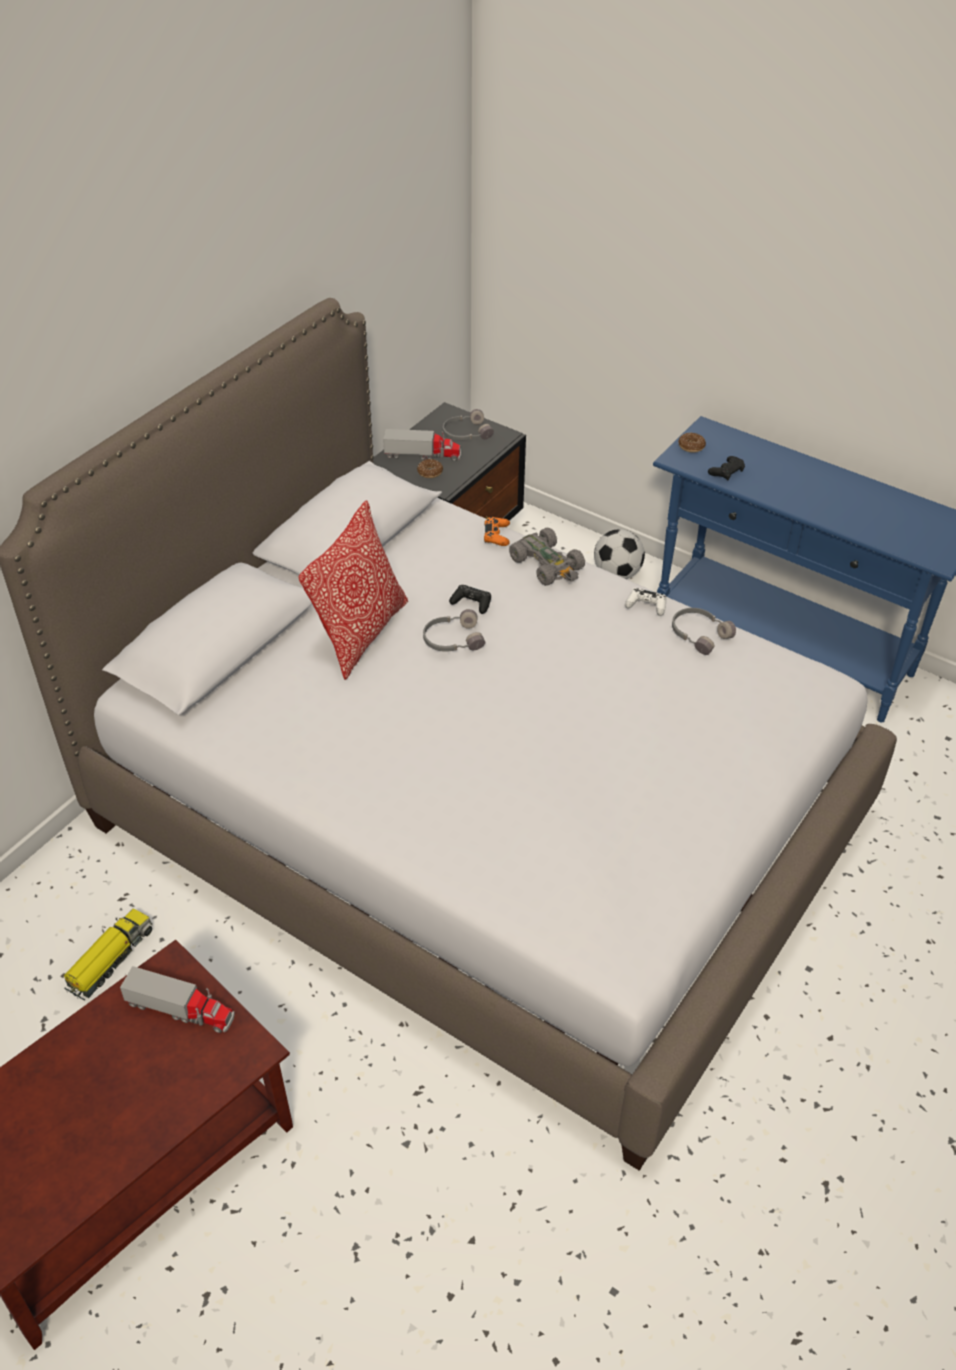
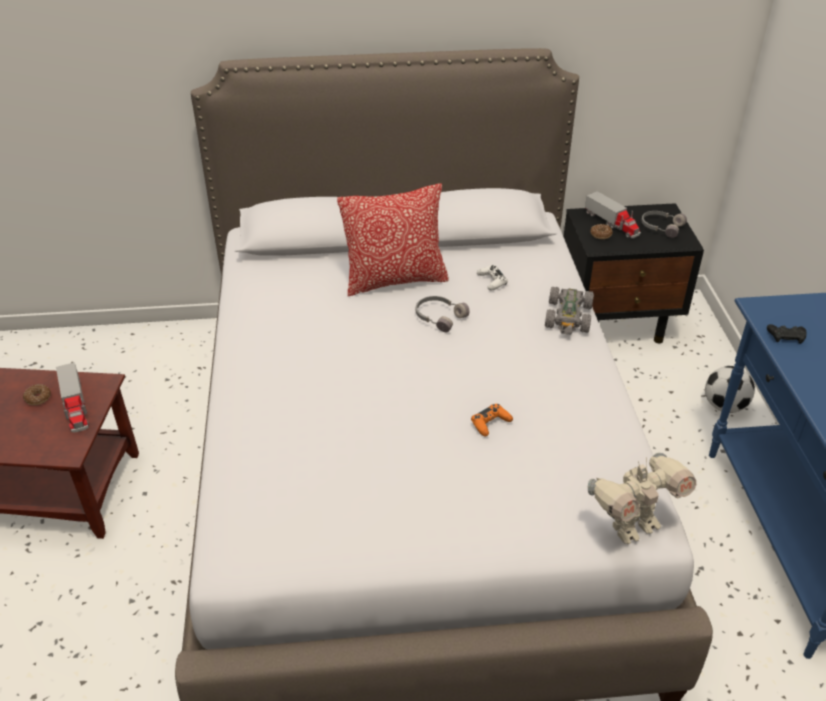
camera: 50 degrees right, 5 degrees down
(110, 960) = (155, 390): toy truck -> none
(471, 603) = (484, 306): black game controller -> none
(496, 535) = (563, 281): orange game controller -> orange game controller (490, 423)
(646, 606) = (596, 383): white game controller -> white game controller (492, 281)
(691, 446) = (783, 305): donut -> donut (38, 398)
(699, 634) = (605, 426): grey headphones -> none
(815, 692) = (632, 526): none -> toy robot

